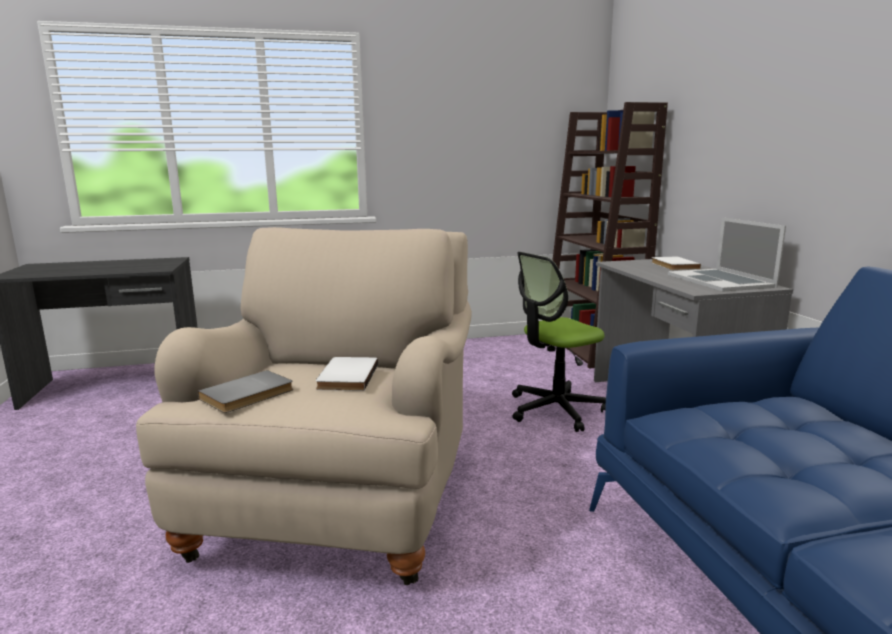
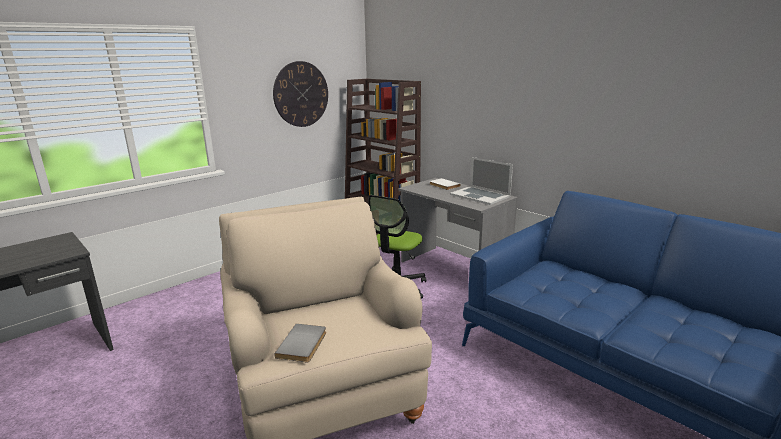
camera: 30 degrees left, 5 degrees up
(345, 377) = (344, 313): white book -> none
(497, 129) = (301, 94): none -> wall clock

